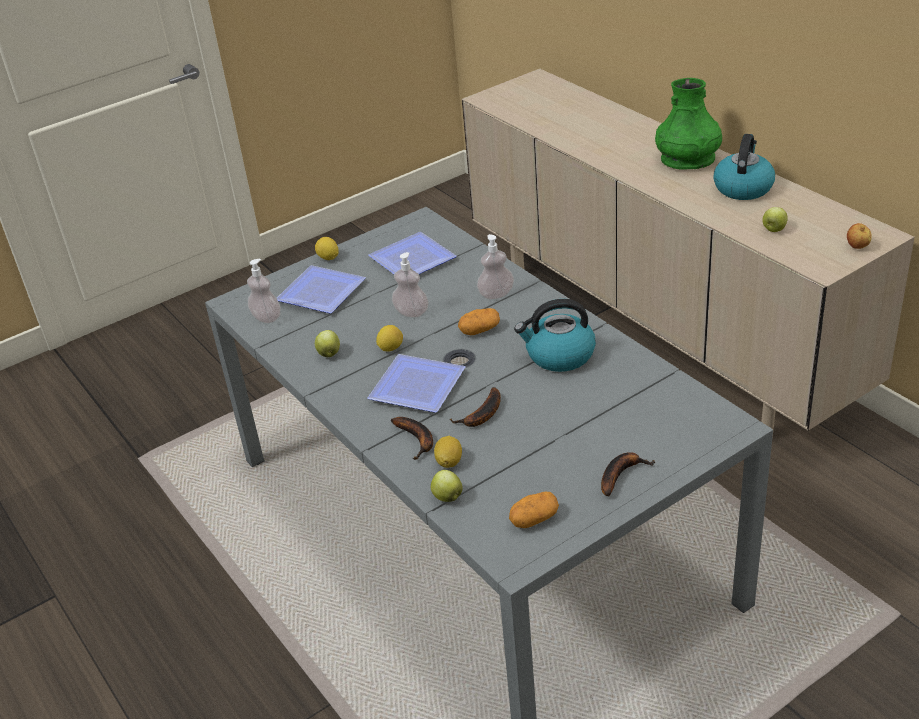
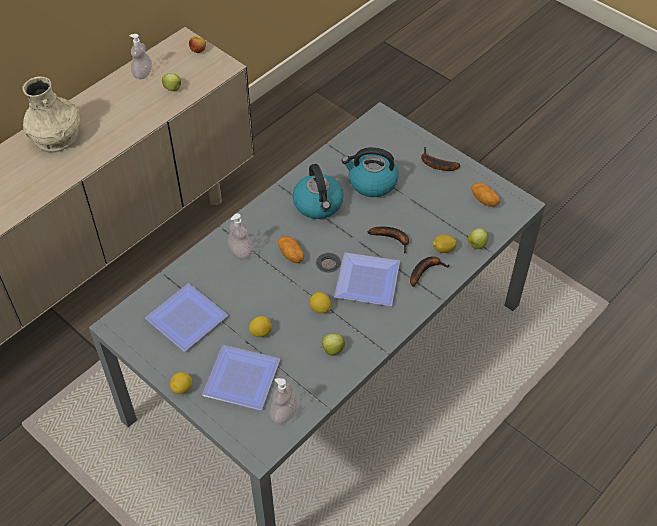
camera: 105 degrees left, 15 degrees up
(375, 306) = (260, 332): none -> lemon
(411, 312) = (269, 304): soap dispenser -> soap dispenser (142, 74)
(688, 160) = (56, 136): green vase -> beige vase
(743, 187) = (108, 104): kettle -> kettle (371, 183)

